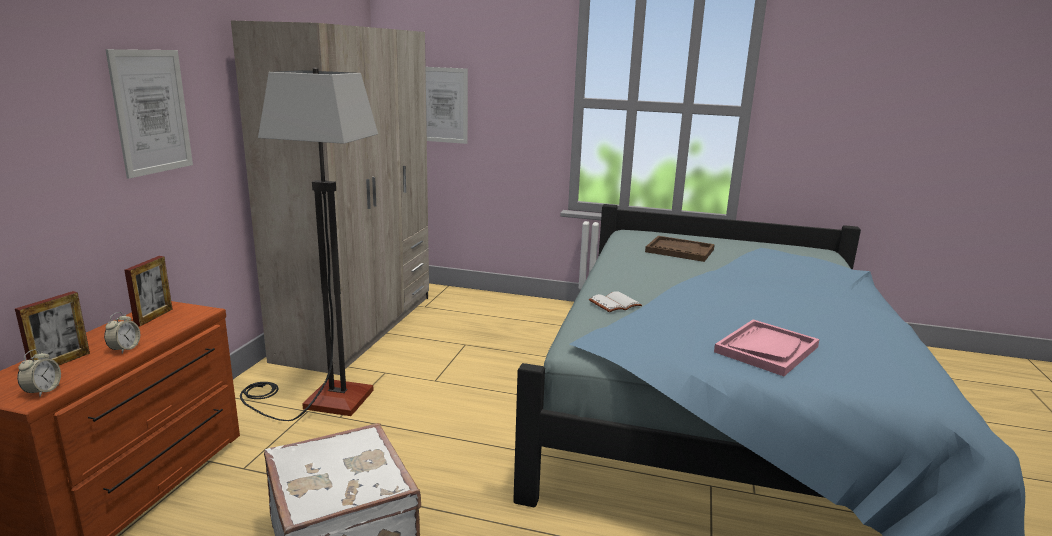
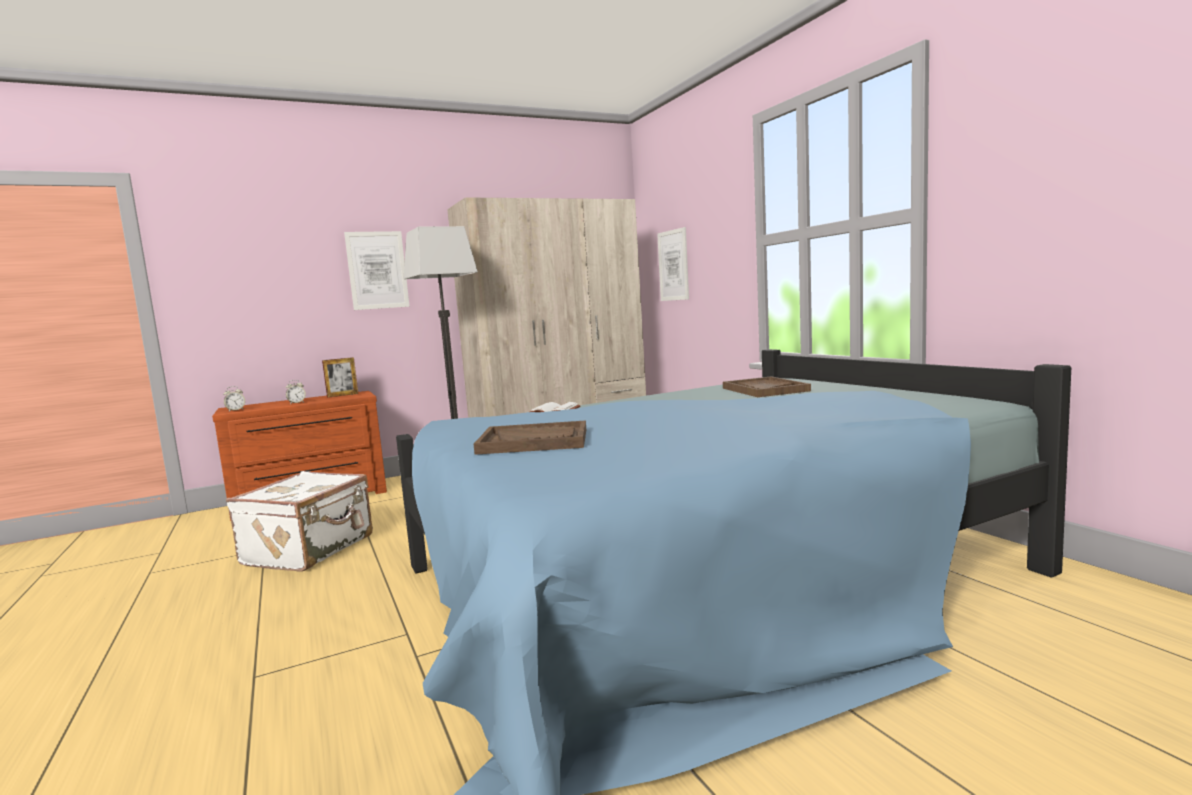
camera: 50 degrees right, 10 degrees down
(61, 363) = (268, 404): picture frame -> none
(766, 349) = (534, 441): pink tray -> brown tray

